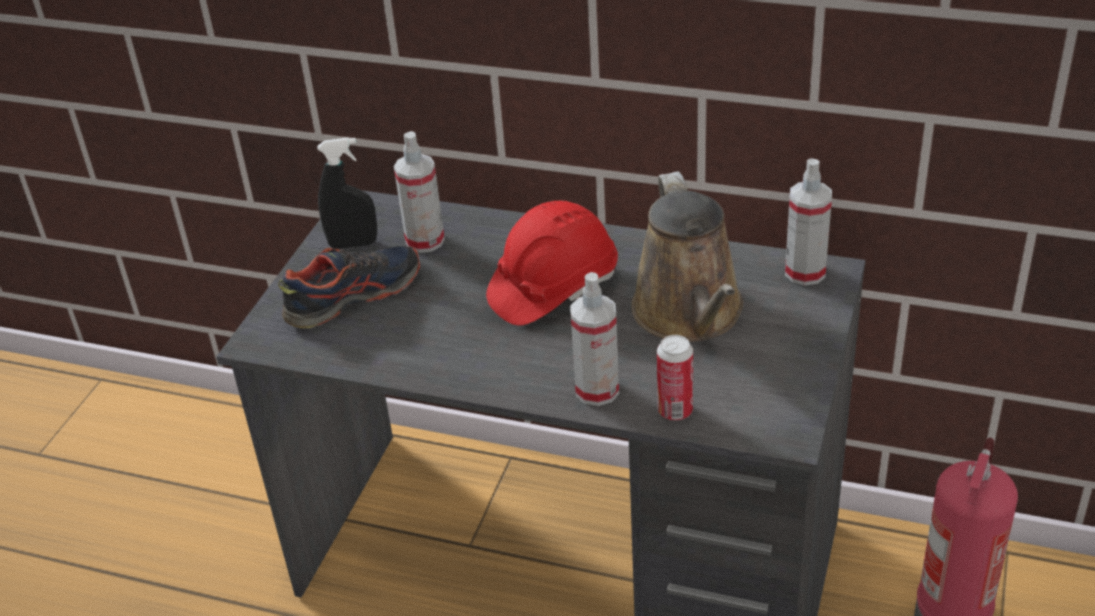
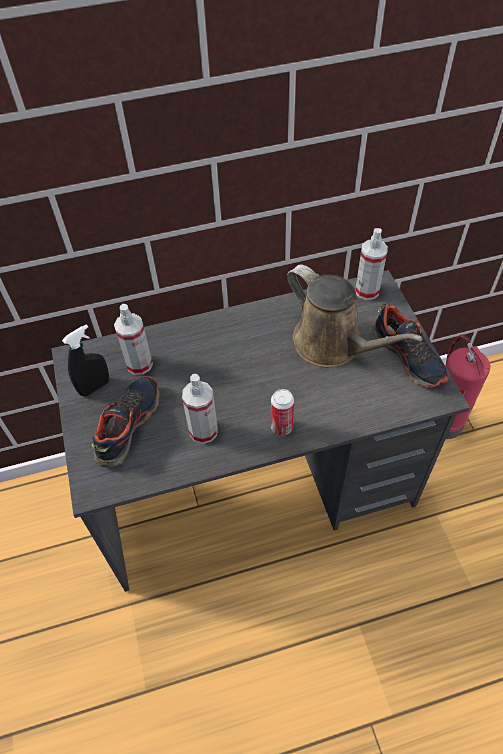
camera: 35 degrees left, 15 degrees up
(553, 288) = (244, 362): red hard hat -> none
(597, 390) = (326, 418): spray bottle -> spray bottle (203, 431)
(675, 411) = (377, 411): can -> can (281, 427)
(786, 369) = (408, 356): none -> shoe

